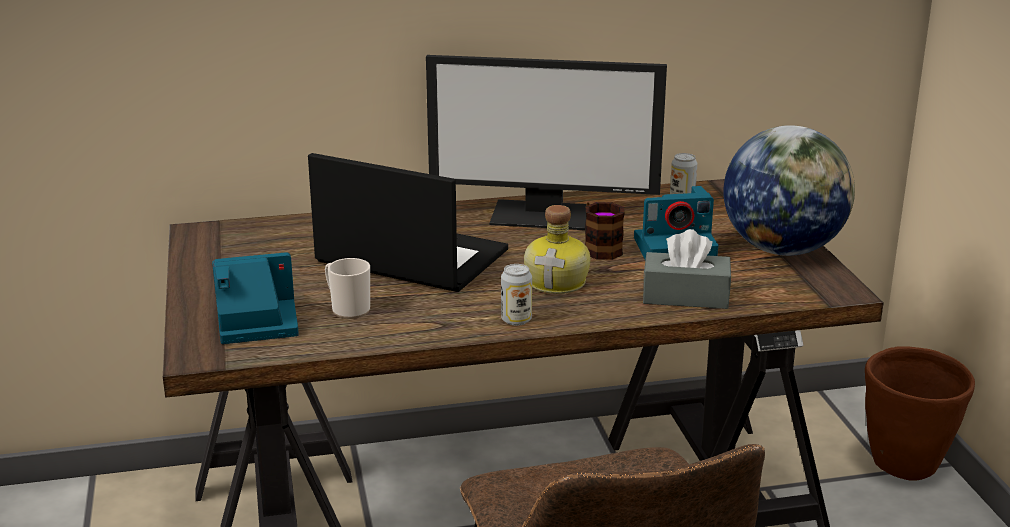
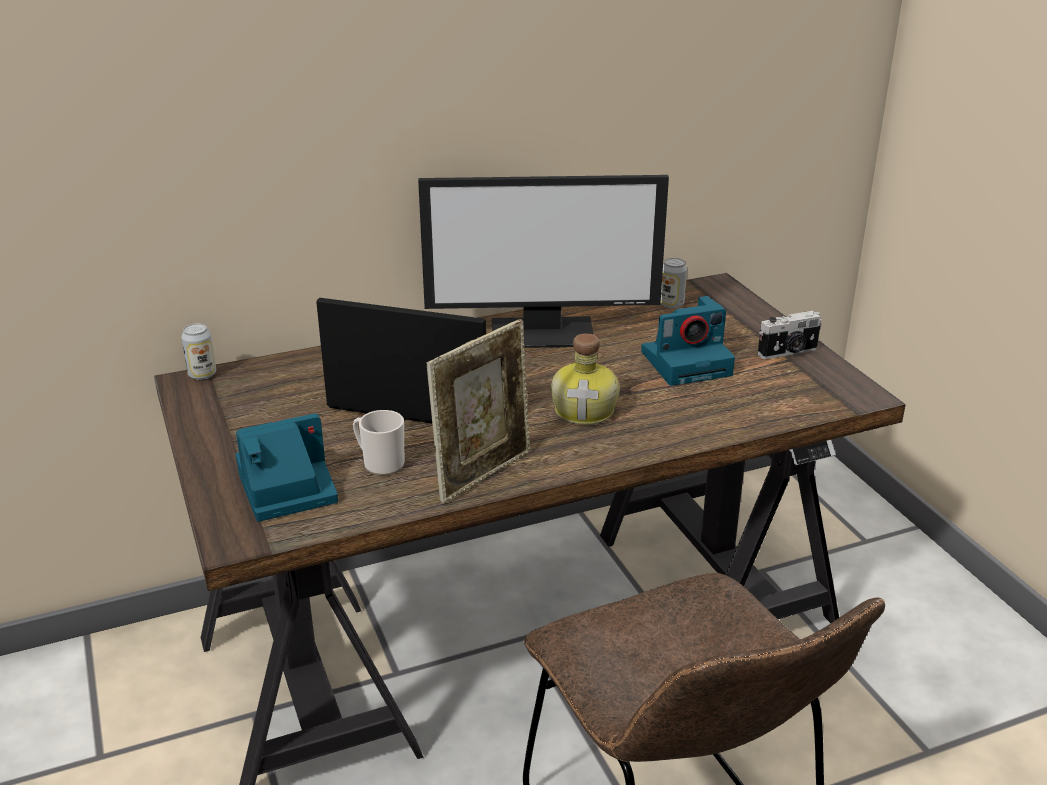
camera: 10 degrees left, 5 degrees up
(440, 325) = (483, 473): none -> picture frame
(516, 320) = (559, 460): can -> can (202, 374)
(599, 247) = (611, 366): mug -> none
(685, 296) = (717, 415): grey tissue box -> none
(782, 249) = (788, 352): globe -> camera
(905, 466) = (879, 533): brown planter -> none

